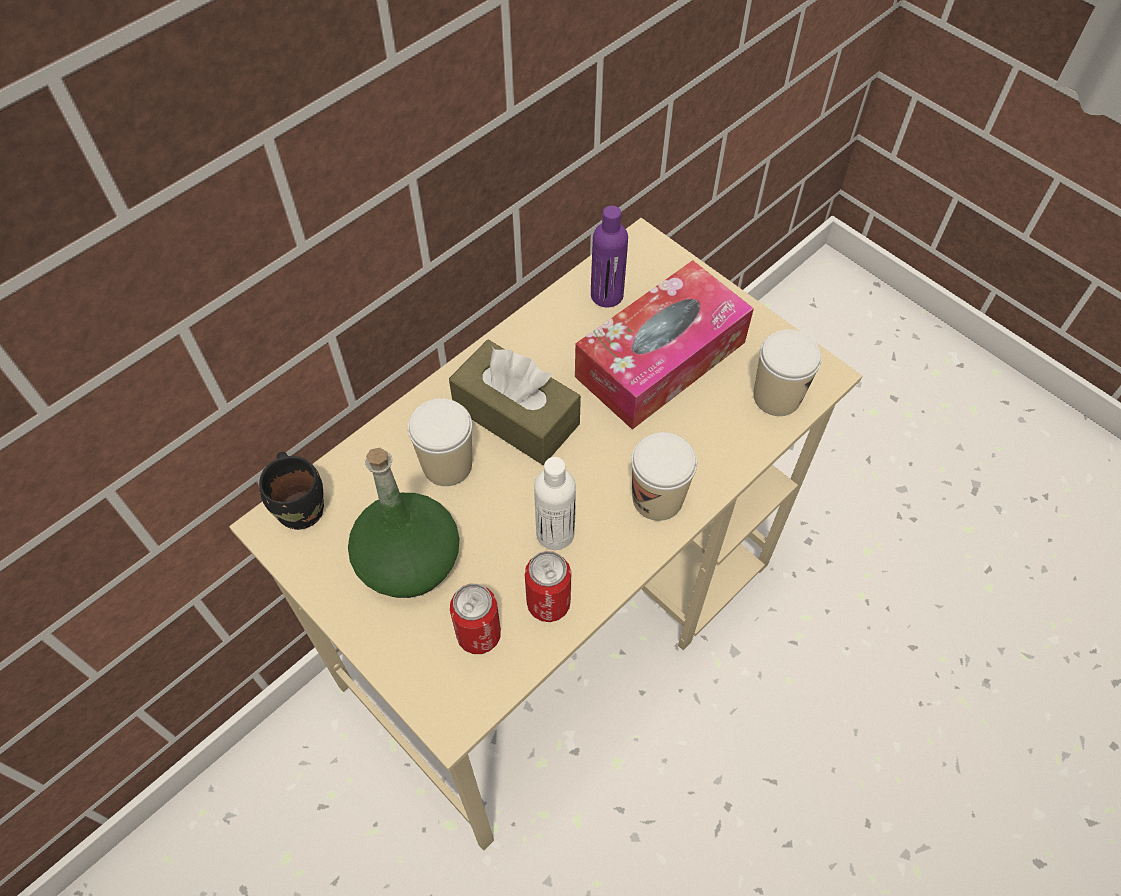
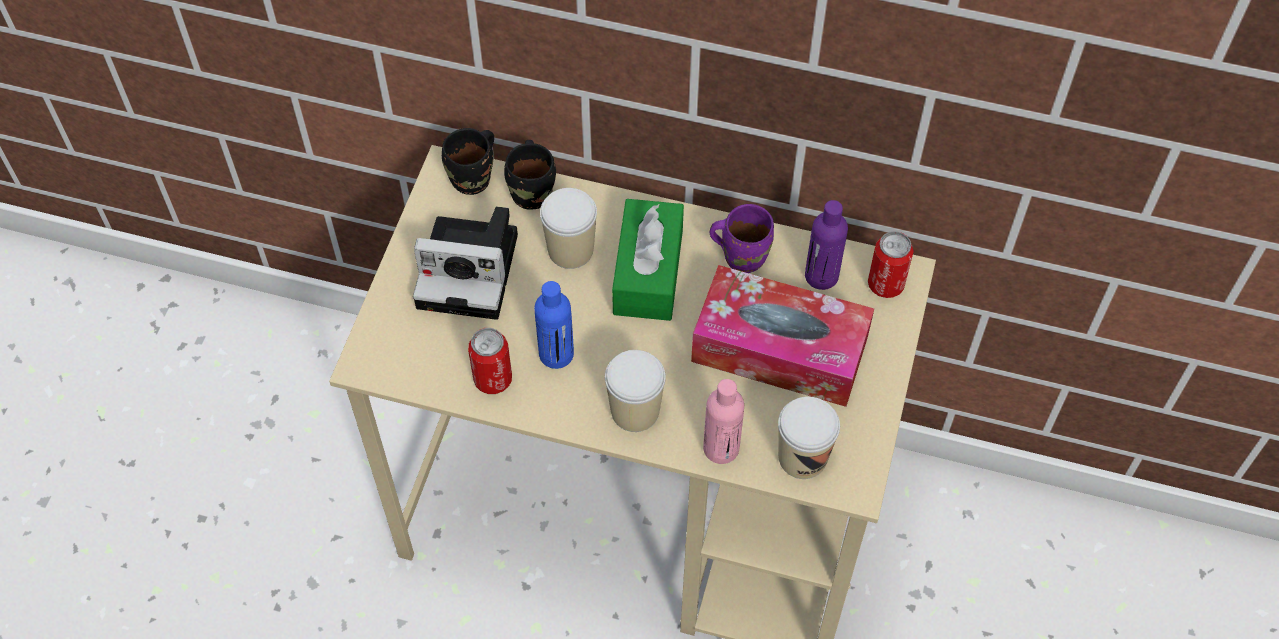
camera: 60 degrees right, 0 degrees up
(359, 463) = (534, 192): none -> black mug
(409, 560) = (472, 270): green bottle -> camera
(478, 634) = (440, 346): can -> can (885, 284)
(516, 415) = (648, 272): brown tissue box -> green tissue box
(547, 338) = (742, 255): none -> purple mug
(555, 533) = (556, 354): white bottle -> blue bottle
(735, 451) = (721, 448): none -> pink bottle

